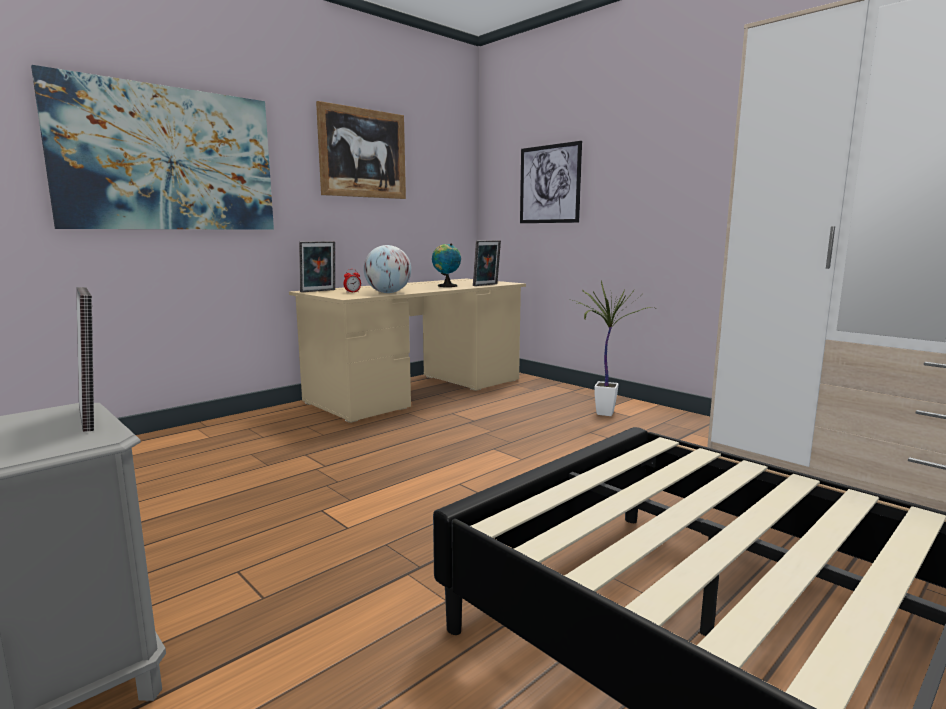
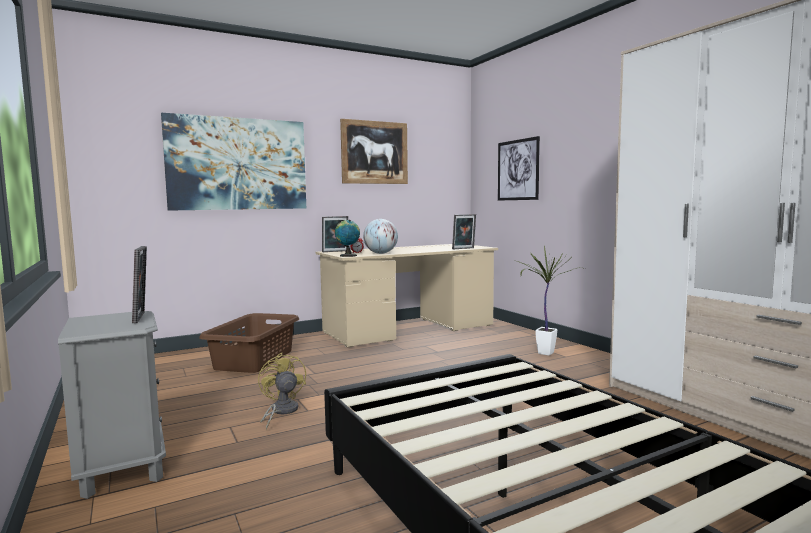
camera: 15 degrees right, 5 degrees down
(223, 451) = (255, 359): none -> brown laundry basket
(307, 534) = (281, 412): none -> yellow fan
(446, 286) = (431, 249): globe -> globe (347, 255)

